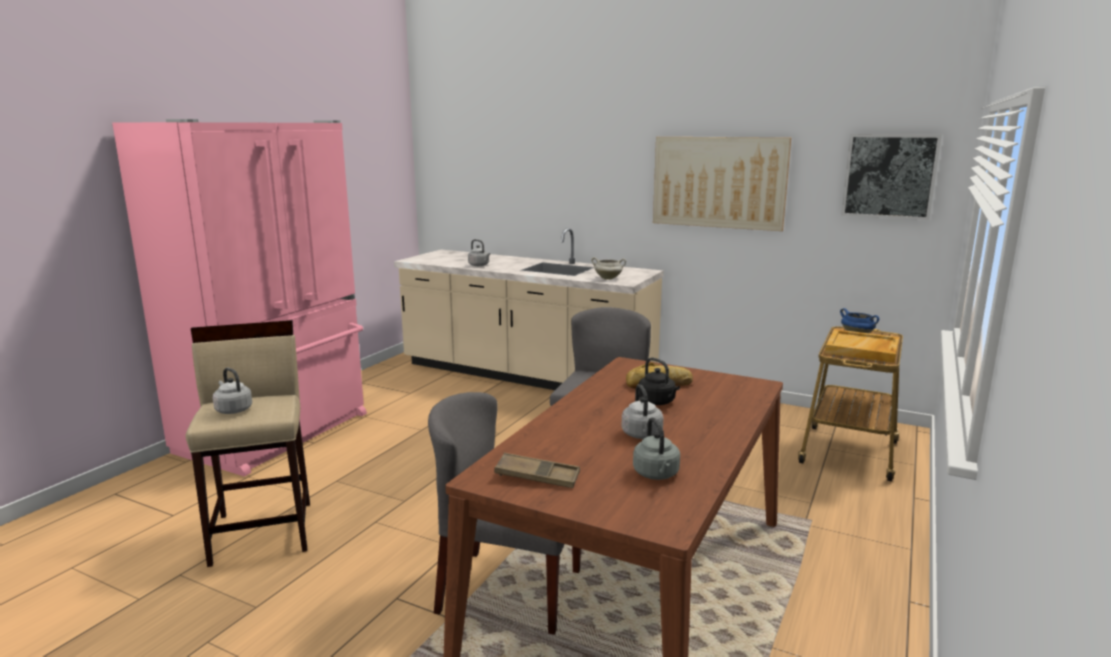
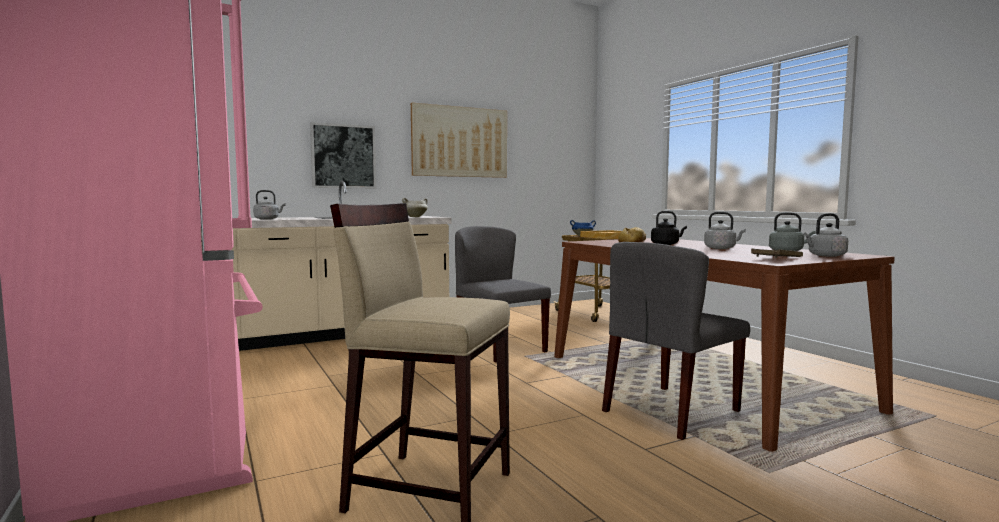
camera: 55 degrees left, 10 degrees down
(233, 409) = (438, 305): grey kettle -> grey kettle (825, 256)
(889, 176) = (560, 139): picture -> picture (343, 156)

